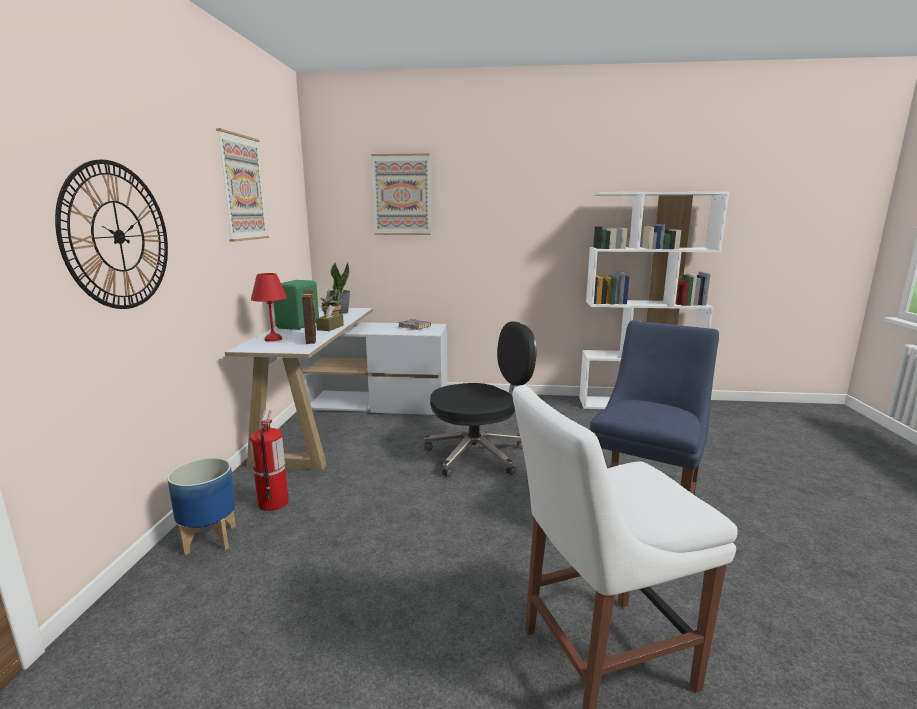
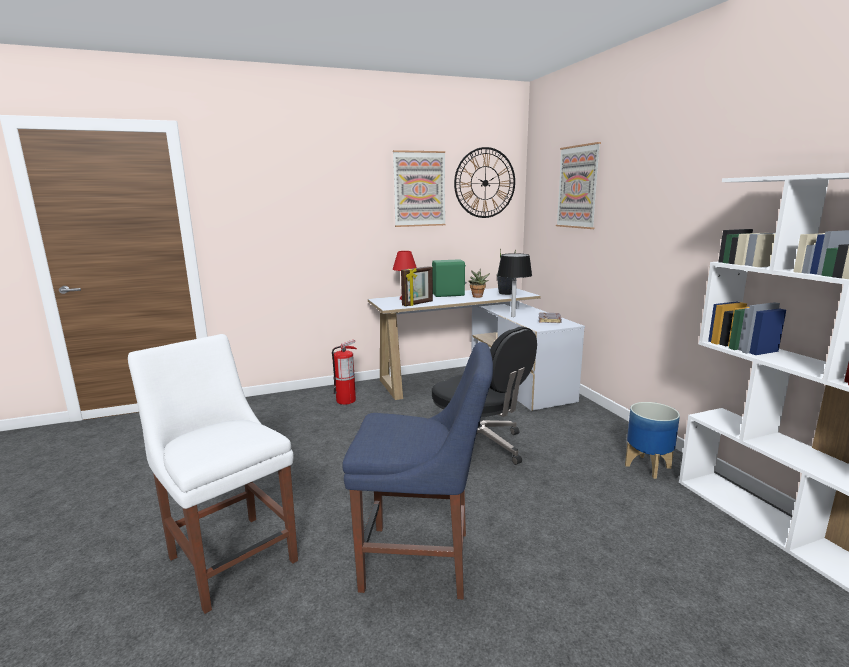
camera: 65 degrees right, 0 degrees up
(118, 236) = (290, 222): wall clock -> wall clock (485, 183)
(210, 539) = (302, 399): planter -> planter (648, 466)
(330, 327) = (454, 300): brown tissue box -> none
(381, 332) = (513, 316): none -> black table lamp

